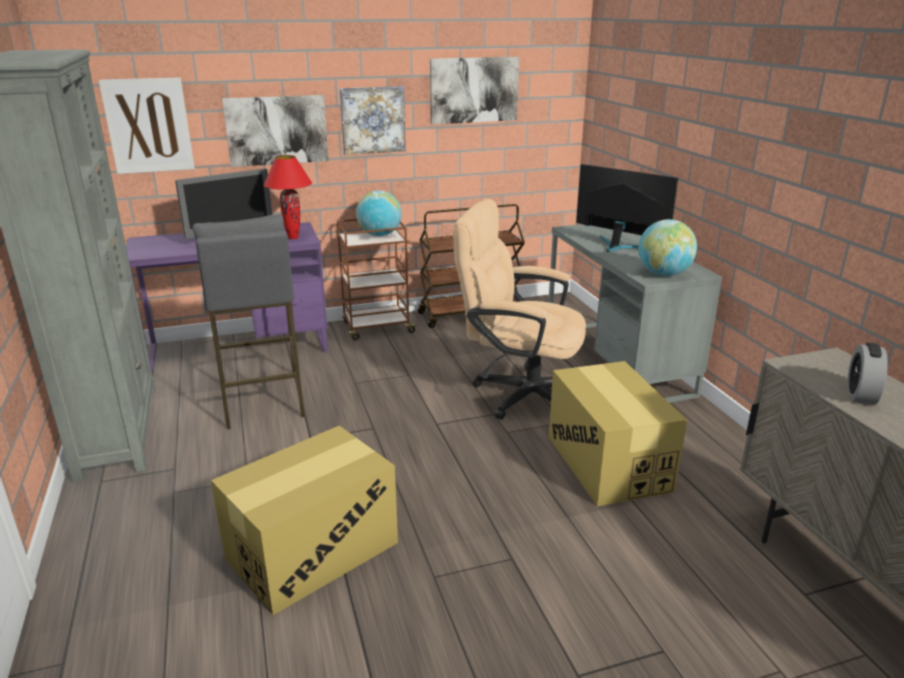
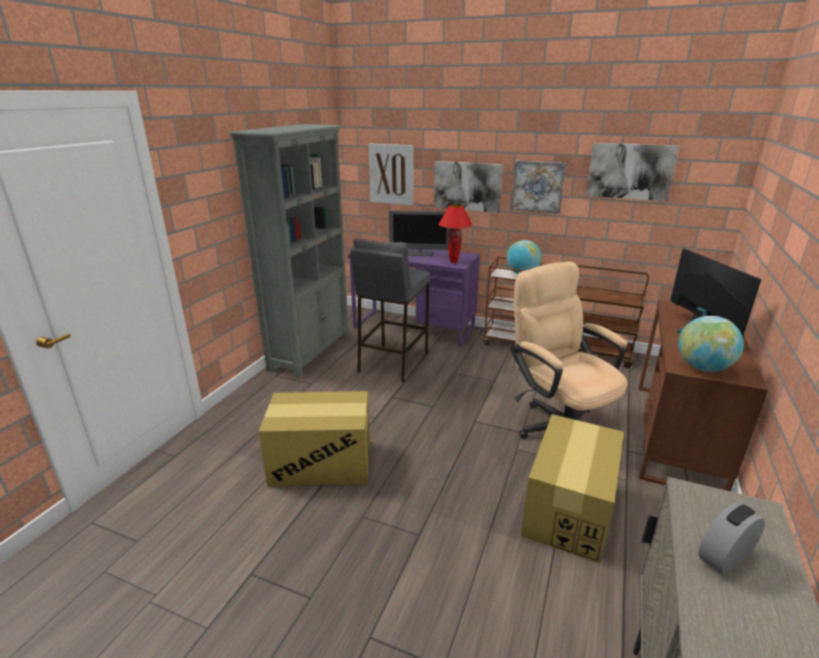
camera: 40 degrees right, 0 degrees up
(616, 361) = (675, 435): grey desk -> brown desk

